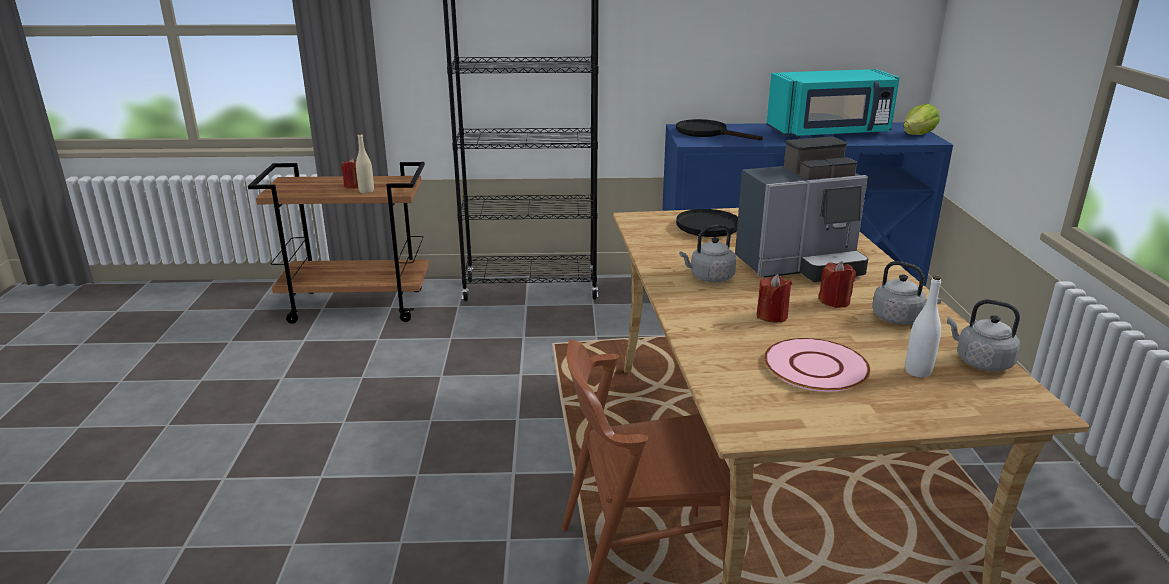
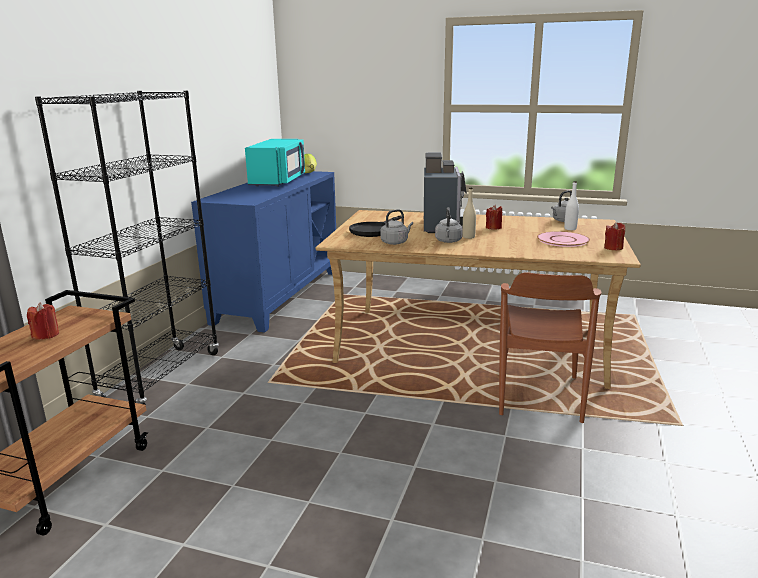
camera: 70 degrees left, 5 degrees down
(366, 191) = (78, 330): beige bottle -> beige bottle (468, 237)
(708, 133) = (234, 197): black frying pan -> none
(772, 316) = (505, 238): red candle -> red candle (613, 248)
(899, 319) = (518, 223): grey kettle -> grey kettle (395, 242)

